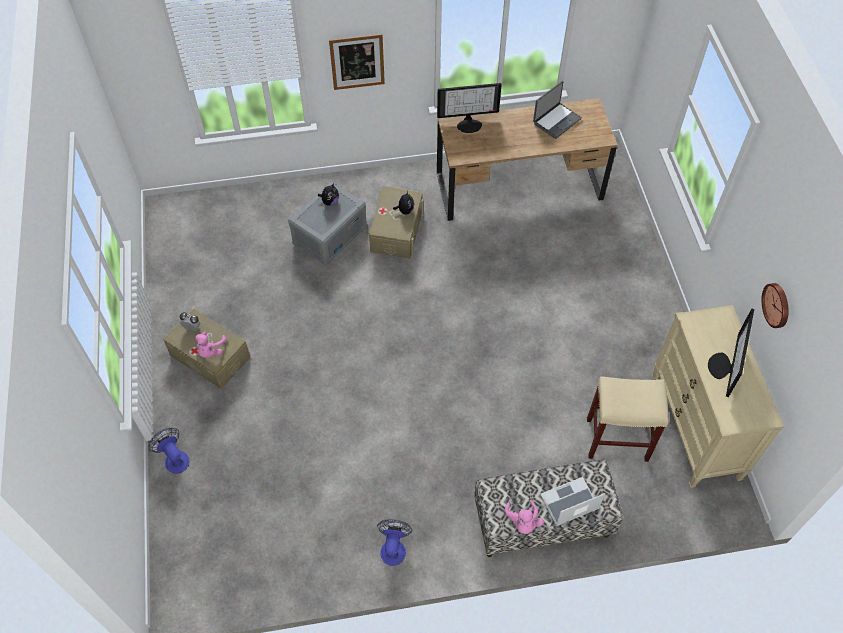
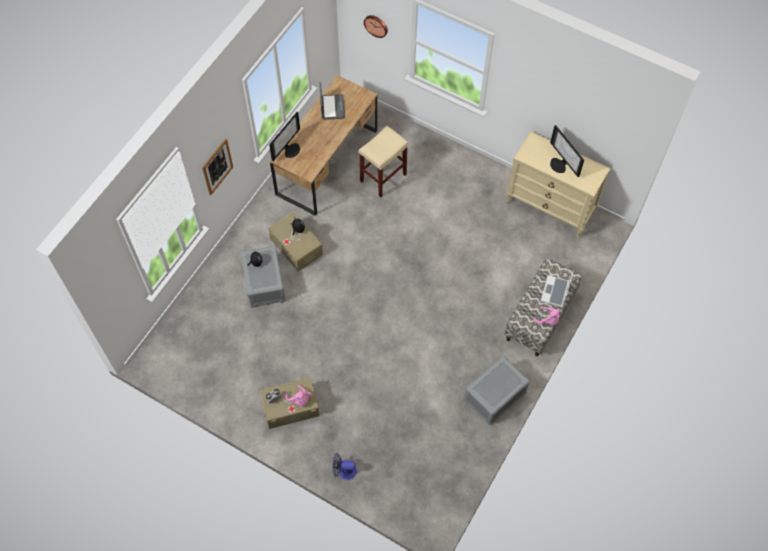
camera: 50 degrees left, 5 degrees up
(393, 547) = (495, 396): fan -> grey storage box
(616, 440) = (525, 247): beige stool -> beige stool (383, 178)
(777, 305) = (566, 114): wall clock -> wall clock (376, 25)

